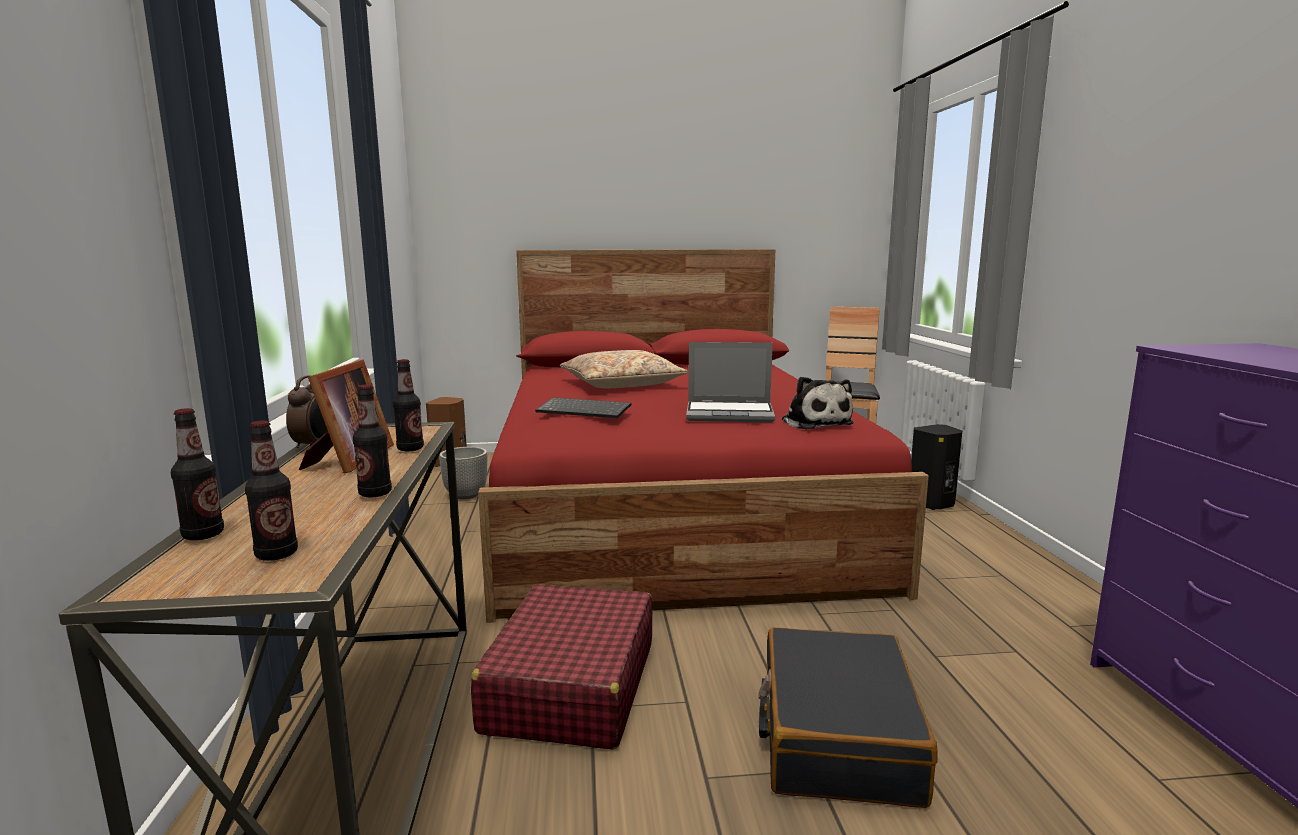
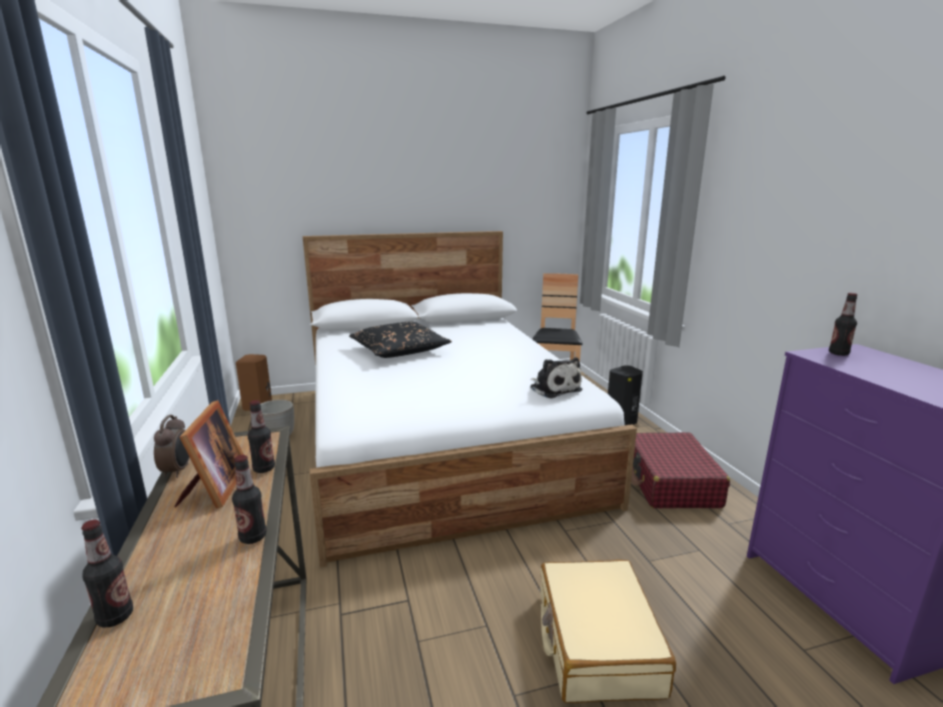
camera: 10 degrees left, 5 degrees up
(276, 554) = (191, 637): bottle -> bottle (838, 353)
(570, 686) = (398, 622): red suitcase -> red suitcase (670, 482)
(585, 410) = (382, 388): keyboard -> none
(621, 384) = (399, 350): beige pillow -> black pillow
(670, 506) = (439, 438): red bed -> white bed
(731, 414) = (491, 383): laptop -> none
(836, 736) = (596, 642): black suitcase -> beige suitcase

